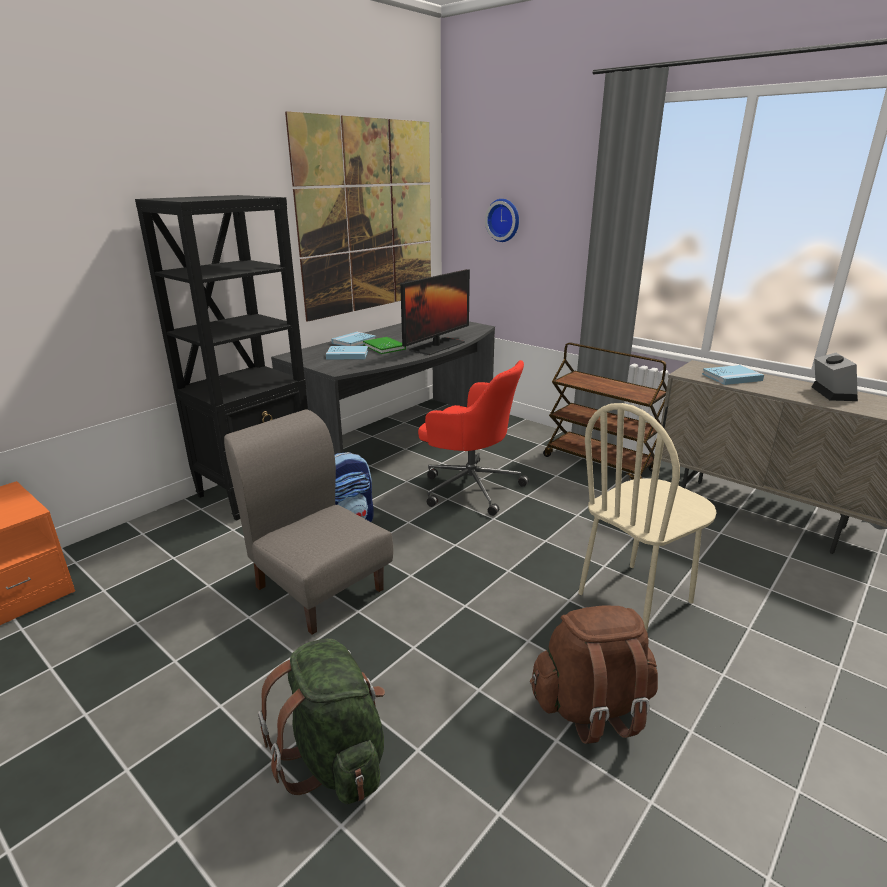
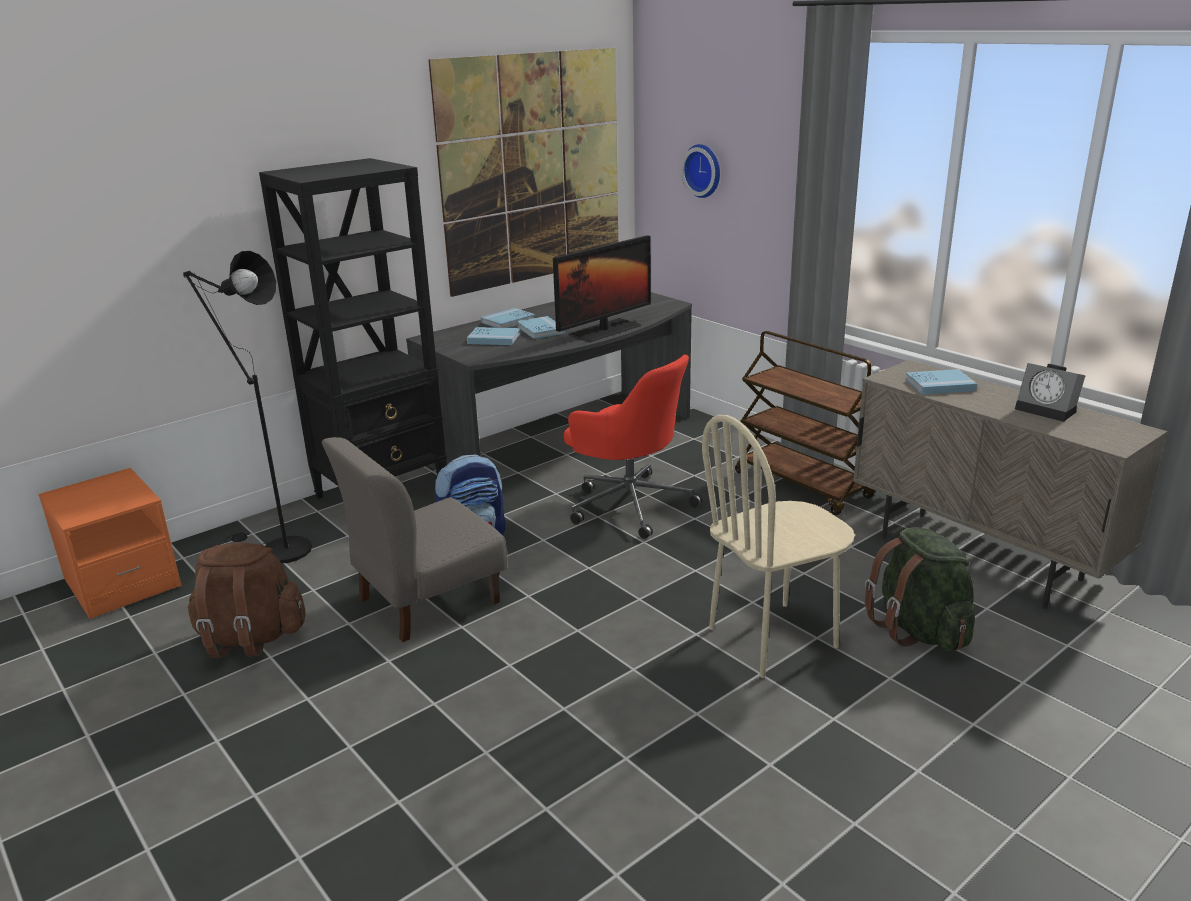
camera: 10 degrees right, 0 degrees up
(168, 548) = (278, 550): none -> black floor lamp
(319, 587) = (427, 600): grey chair -> grey chair turned 90 degrees counterclockwise
(335, 757) = (406, 750): green backpack -> green backpack (918, 630)
(384, 347) = (541, 330): green book -> blue book
(591, 707) = (674, 734): brown backpack -> brown backpack (250, 638)
(830, 393) = (1048, 410): alarm clock -> alarm clock turned 120 degrees clockwise

